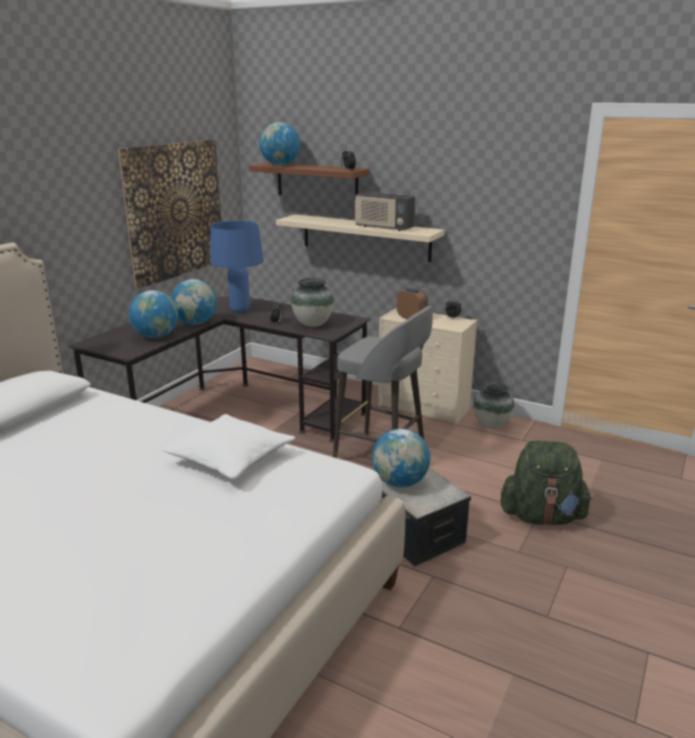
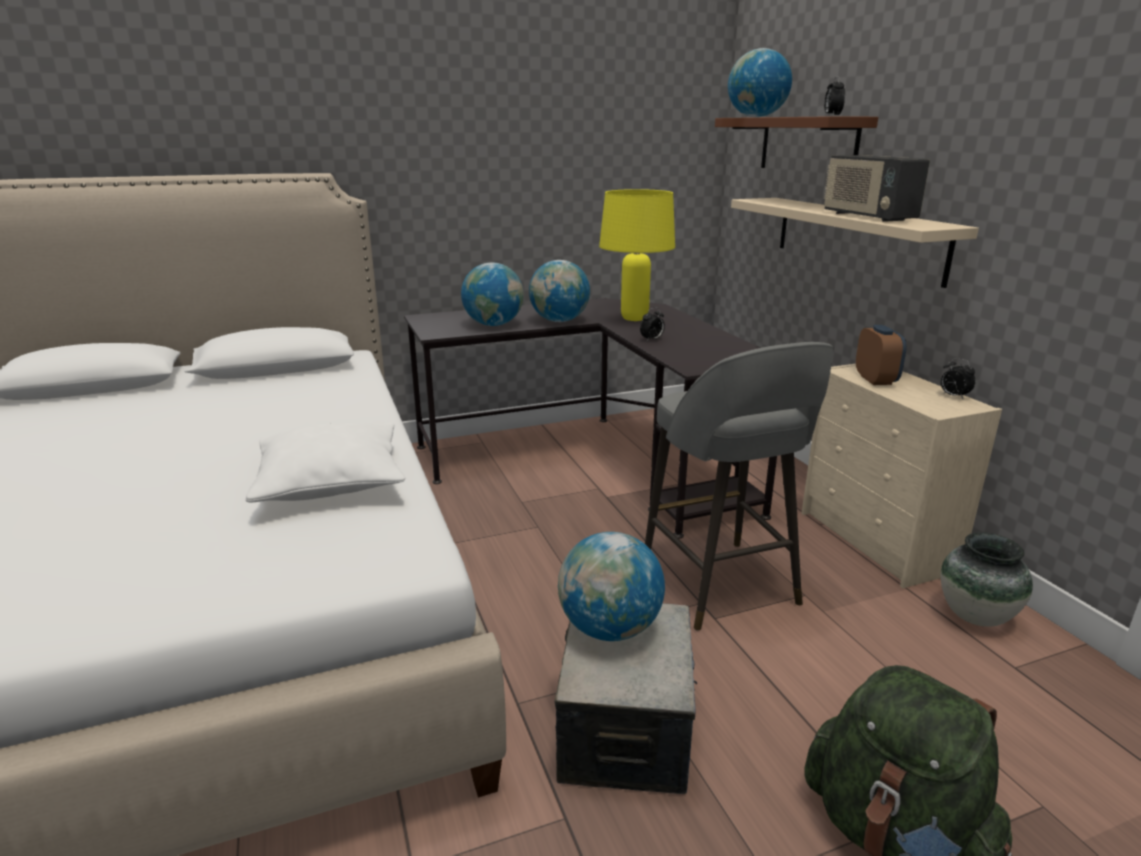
camera: 40 degrees right, 0 degrees up
(175, 210) = (597, 174): picture -> none
(239, 310) = (634, 318): blue table lamp -> yellow table lamp
(312, 324) = (695, 351): vase -> none

